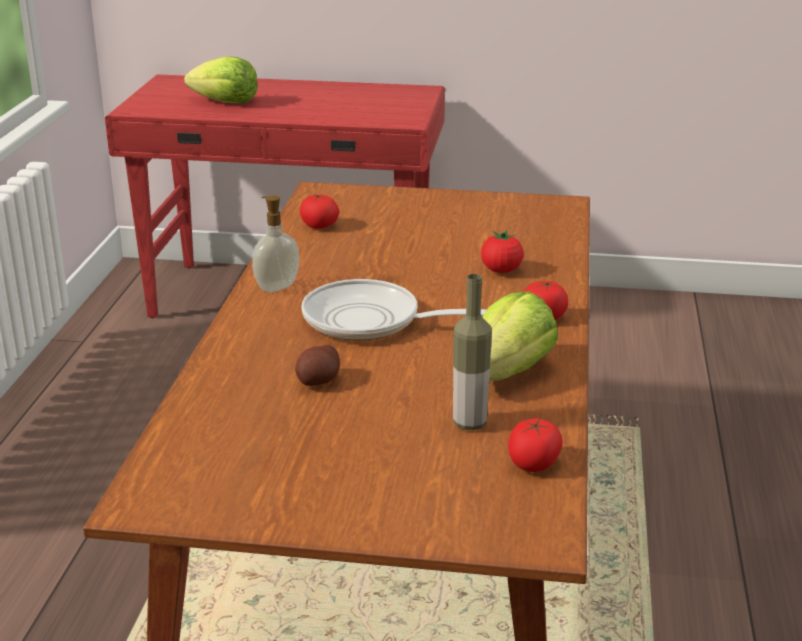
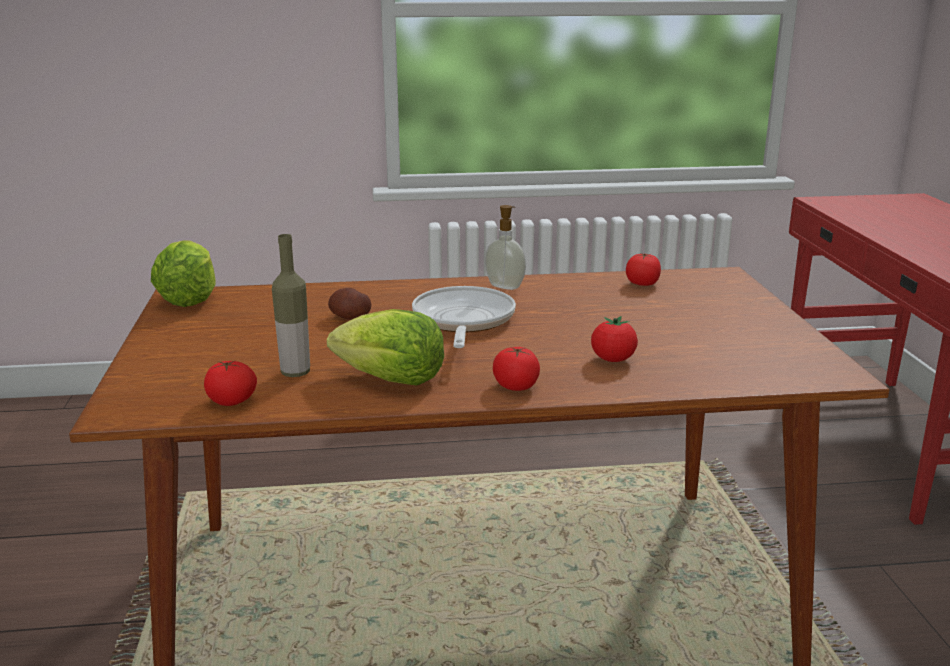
camera: 75 degrees right, 5 degrees down
(225, 102) = (894, 219): lettuce -> lettuce (190, 298)

